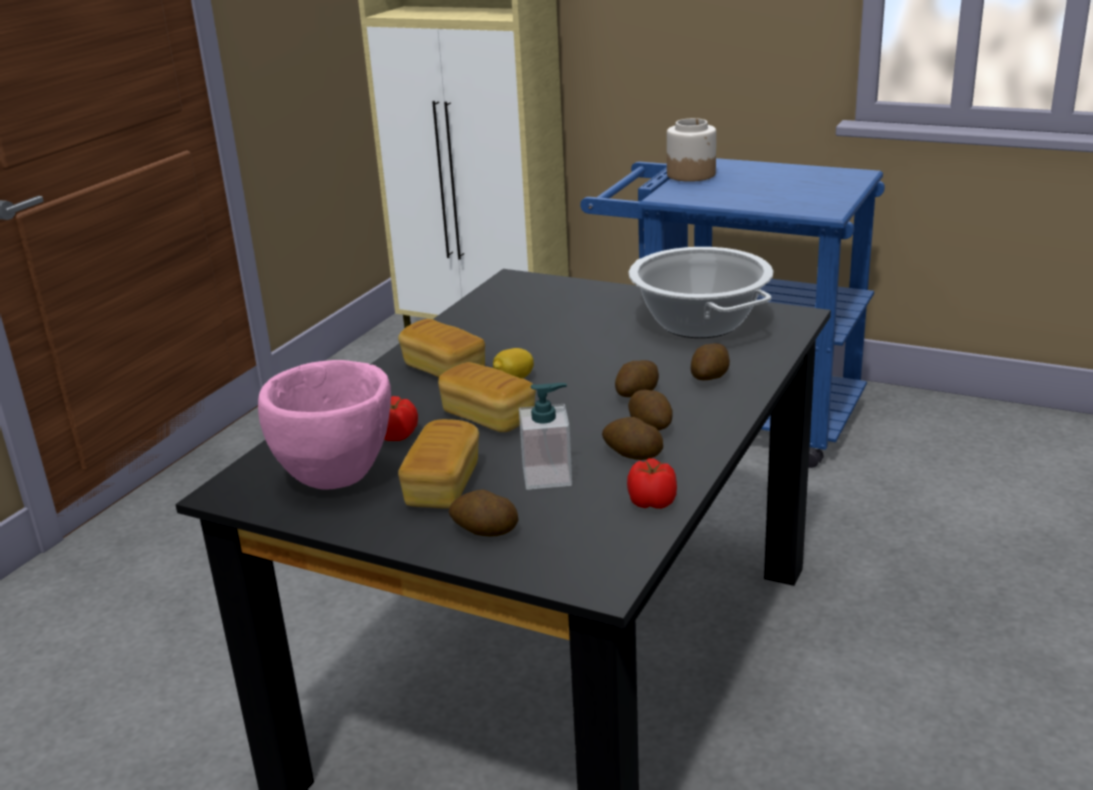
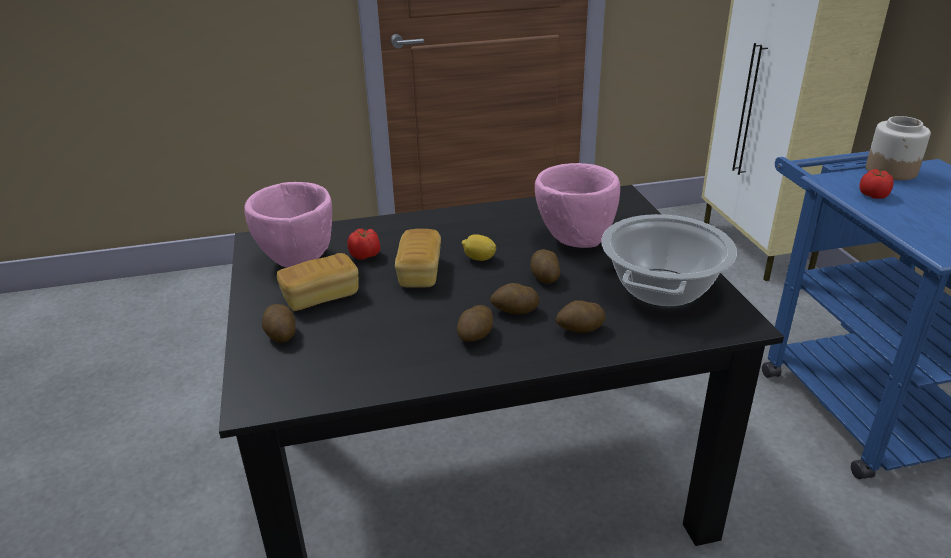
camera: 50 degrees right, 5 degrees up
(444, 370) = (462, 232): bread -> none
(547, 476) = (366, 326): soap dispenser -> none
(558, 327) = (574, 240): none -> pink bowl
(632, 455) = (427, 346): potato -> potato (544, 277)
(652, 501) = (372, 381): tomato -> tomato (874, 195)

